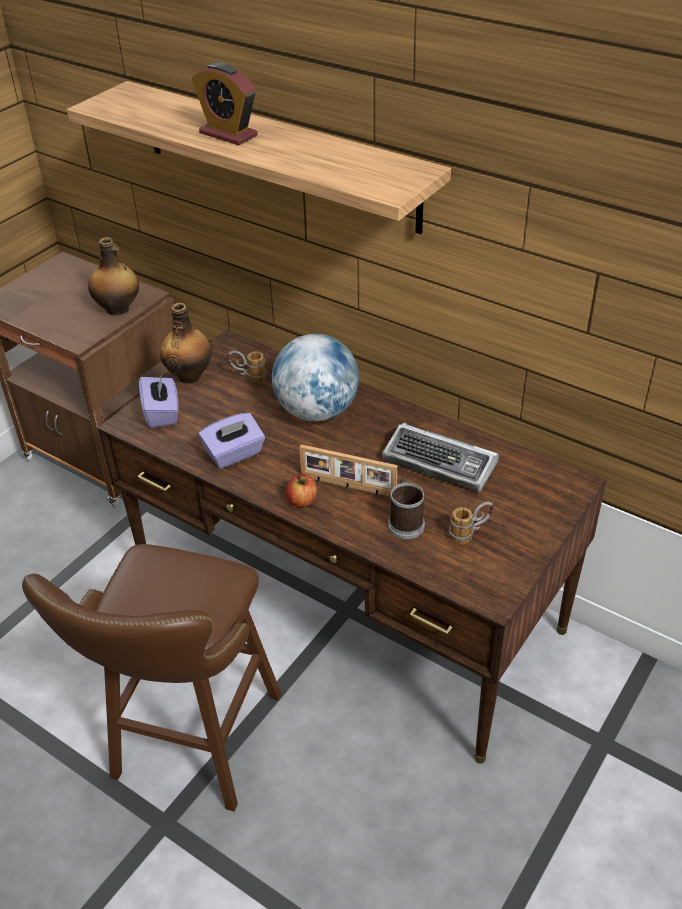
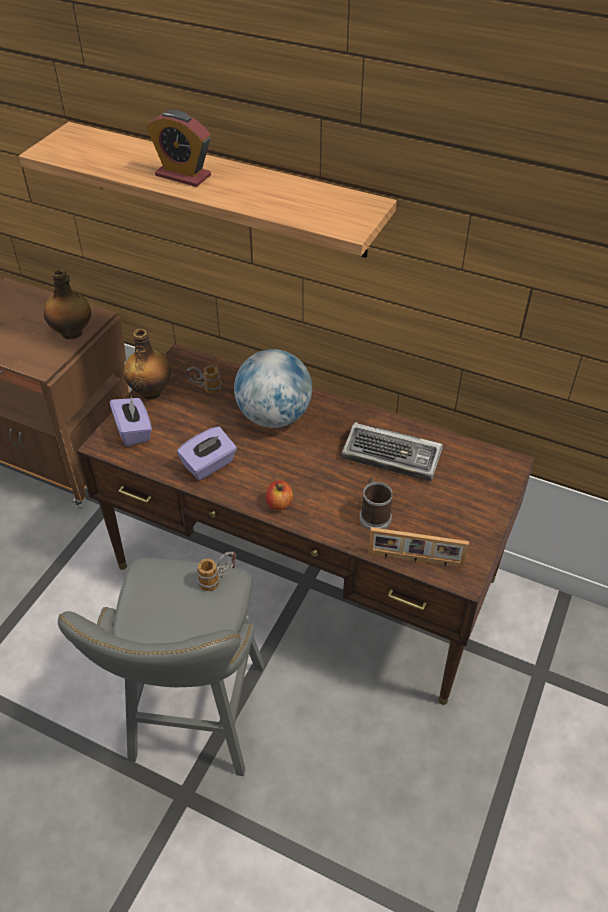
camera: 10 degrees left, 5 degrees up
(189, 753) = (194, 729): brown stool -> grey stool
(347, 486) = (316, 486): picture frame -> picture frame (415, 560)
(470, 533) = (431, 519): mug -> mug (218, 579)

